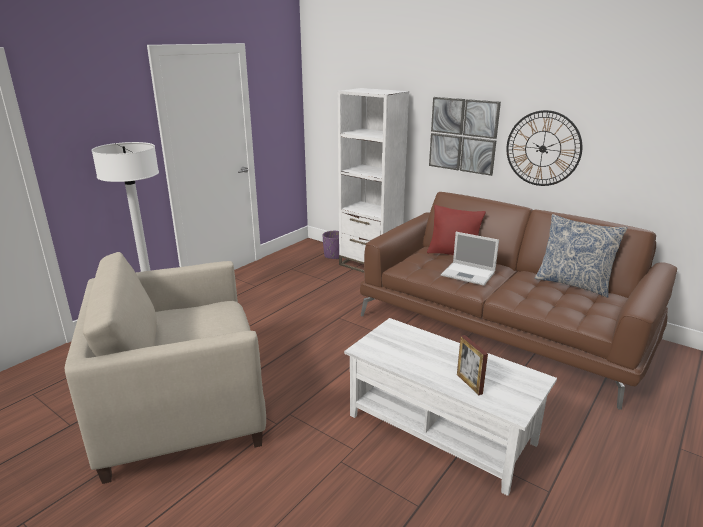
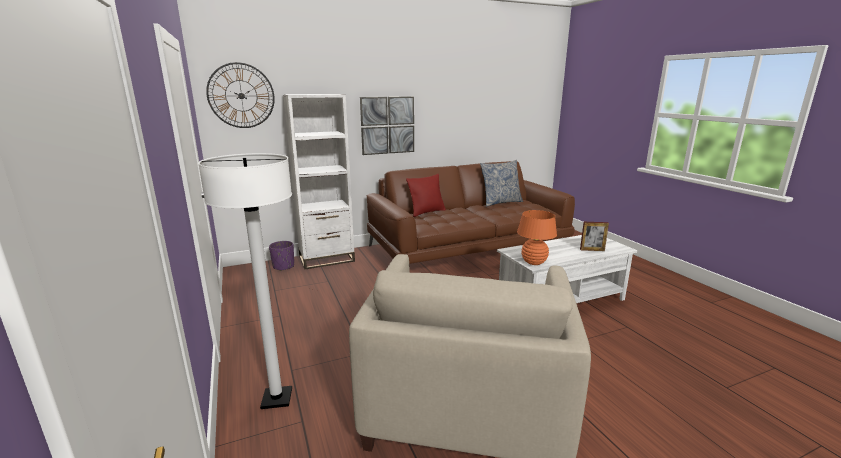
camera: 60 degrees left, 5 degrees down
(371, 347) = (533, 262): none -> orange table lamp
(469, 274) = (461, 216): laptop -> none
(542, 148) = (444, 126): wall clock -> wall clock (241, 96)

